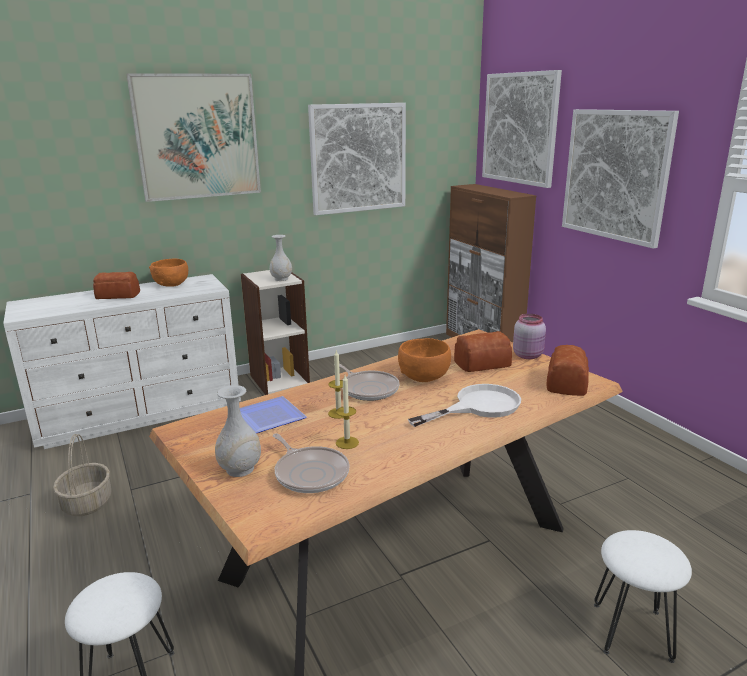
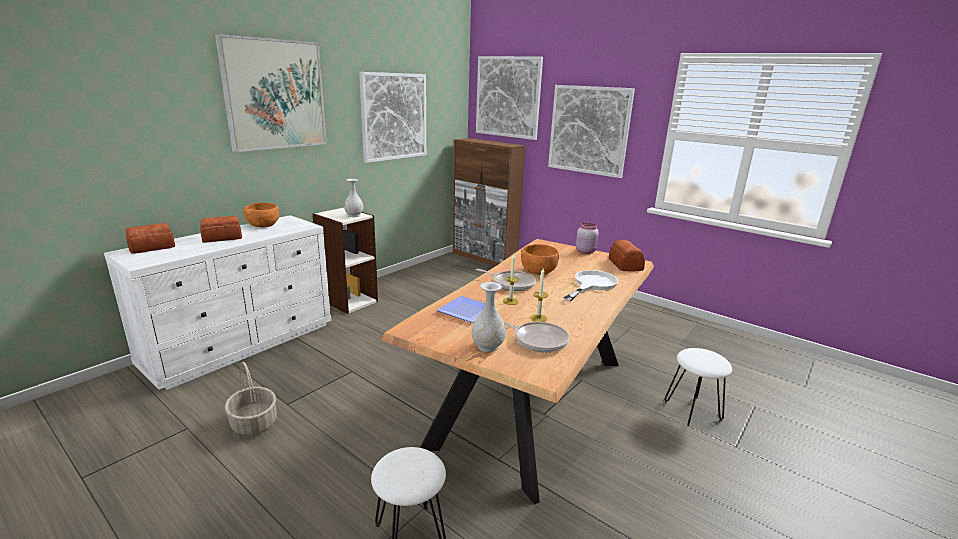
camera: 25 degrees left, 0 degrees up
(480, 363) = (563, 259): bread -> bread (151, 247)

